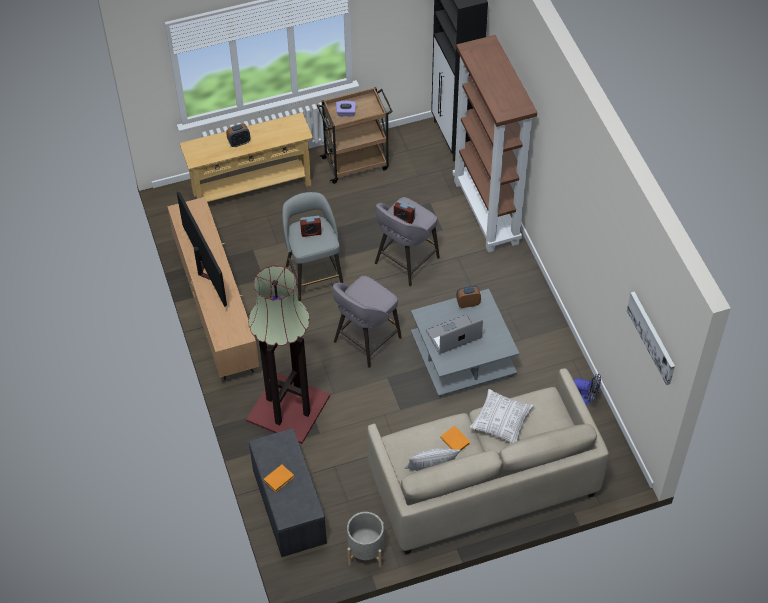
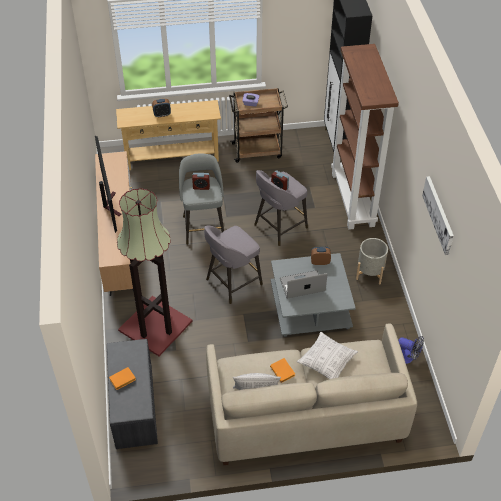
camera: 10 degrees right, 5 degrees down
(366, 551) = (189, 456): grey planter -> grey planter (370, 272)
(652, 337) = (470, 299): picture -> picture (439, 214)

